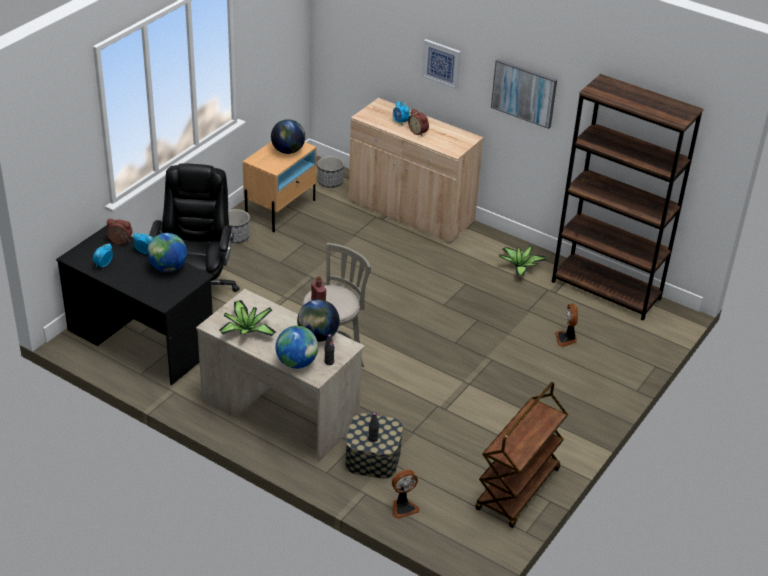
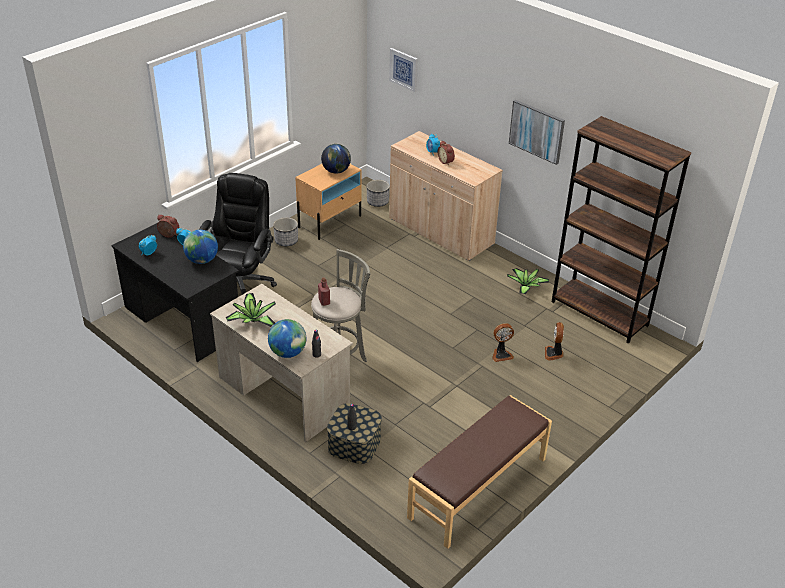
camera: 10 degrees right, 0 degrees up
(318, 336) = (313, 331): globe -> none
(403, 507) = (370, 492): fan -> fan (501, 354)
(441, 63) = (469, 102): picture -> picture (404, 69)
(518, 490) = (479, 488): brown cart -> brown bench

